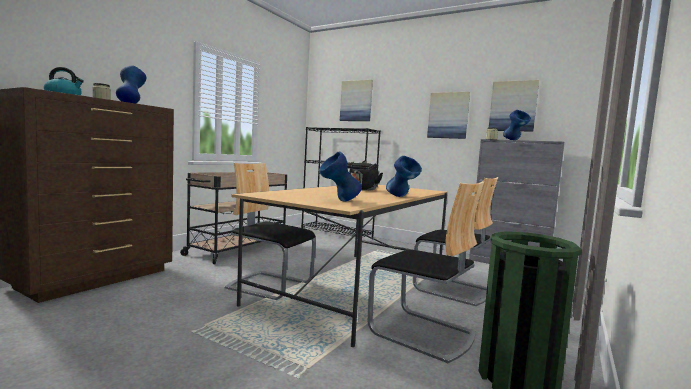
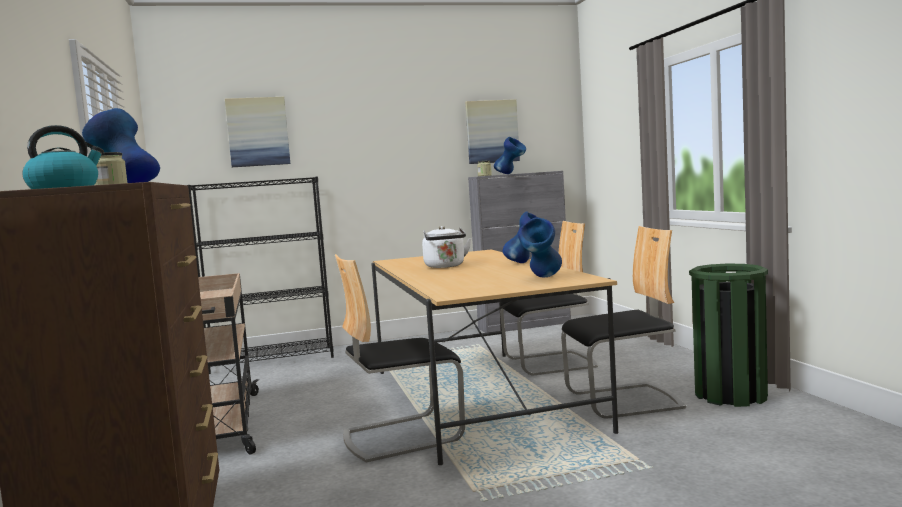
camera: 45 degrees left, 0 degrees up
(362, 189) = (445, 266): black kettle -> white kettle
(448, 115) = (414, 147): picture -> none

